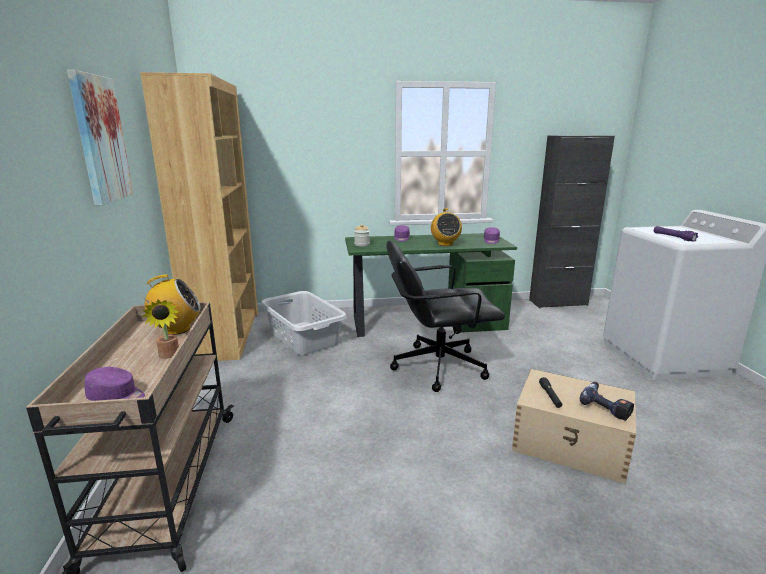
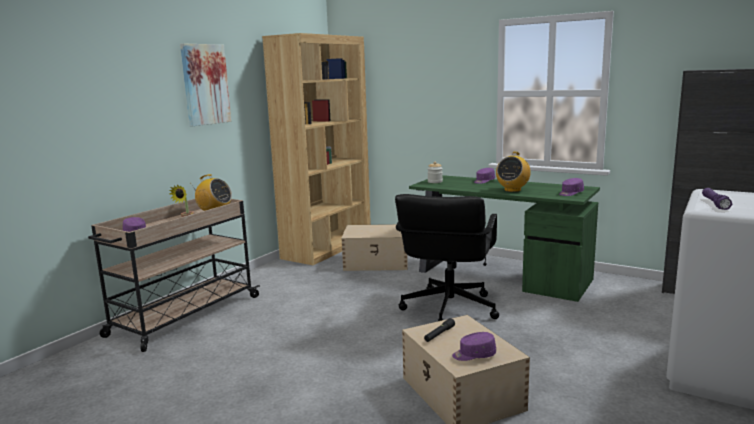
camera: 40 degrees right, 5 degrees down
(304, 337) = (377, 262): grey laundry basket -> beige storage box
(437, 366) = (448, 309): black office chair -> black office chair turned 105 degrees counterclockwise
(606, 406) = (473, 355): power drill -> purple cap

